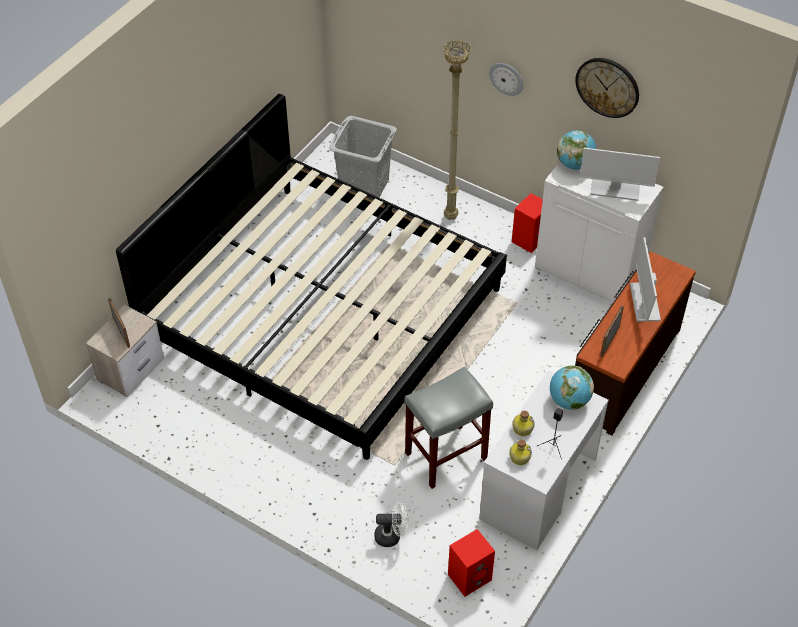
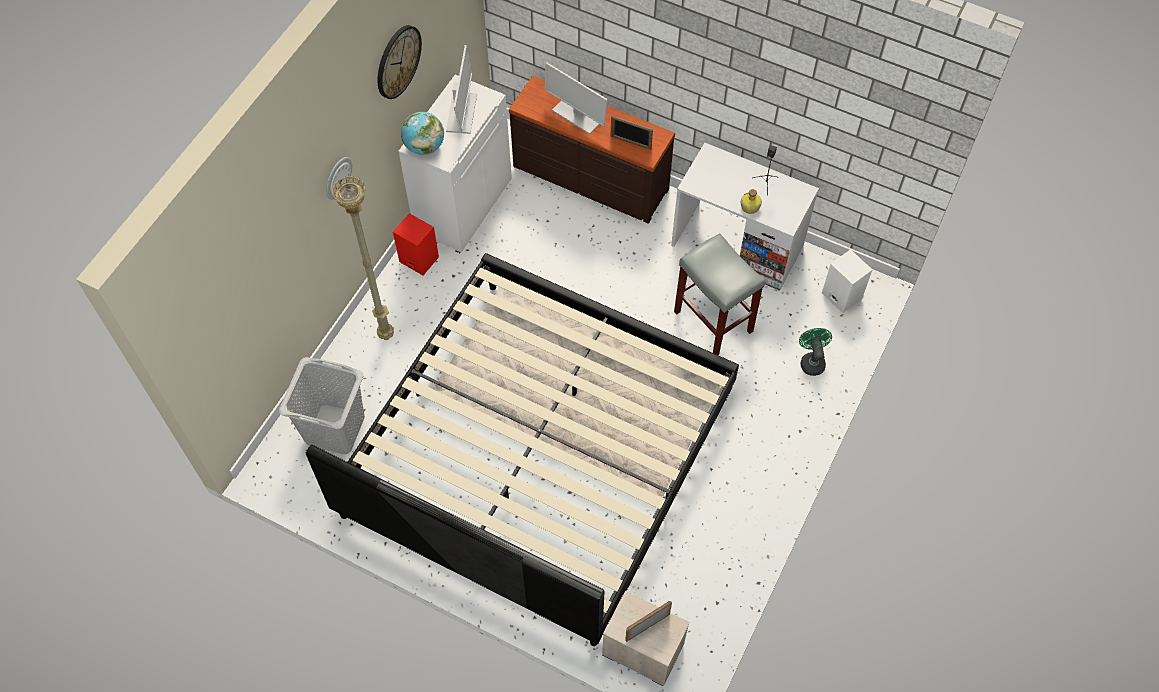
camera: 95 degrees left, 10 degrees up
(392, 536) = (811, 361): white fan -> green fan
(470, 576) = (840, 295): red speaker -> white speaker
(519, 457) = (782, 208): bottle -> none
(569, 400) = (711, 171): globe -> none
(644, 302) = (577, 115): monitor -> monitor turned 45 degrees clockwise

